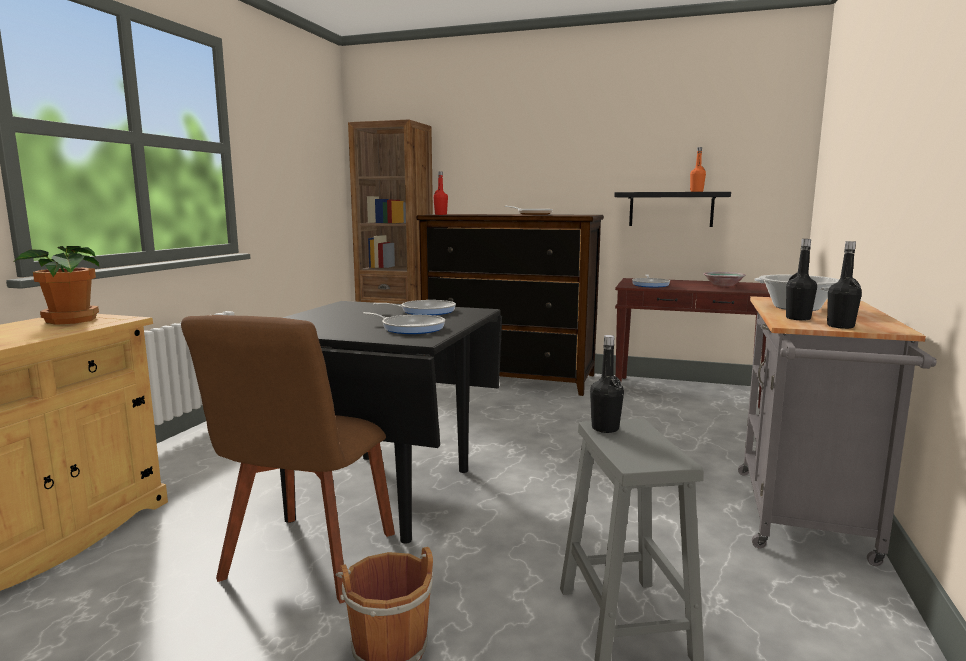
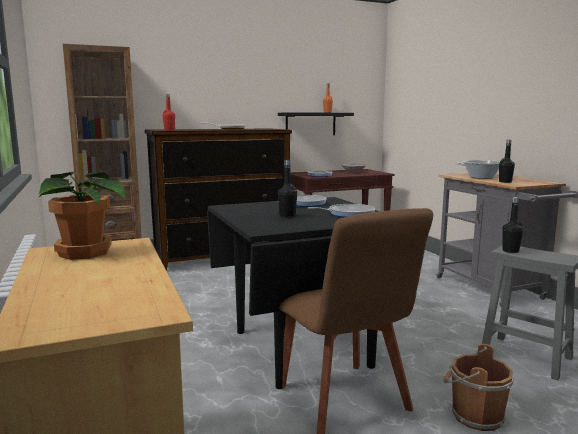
camera: 40 degrees left, 0 degrees up
(840, 326) = (531, 183): black bottle -> black bottle (287, 216)

